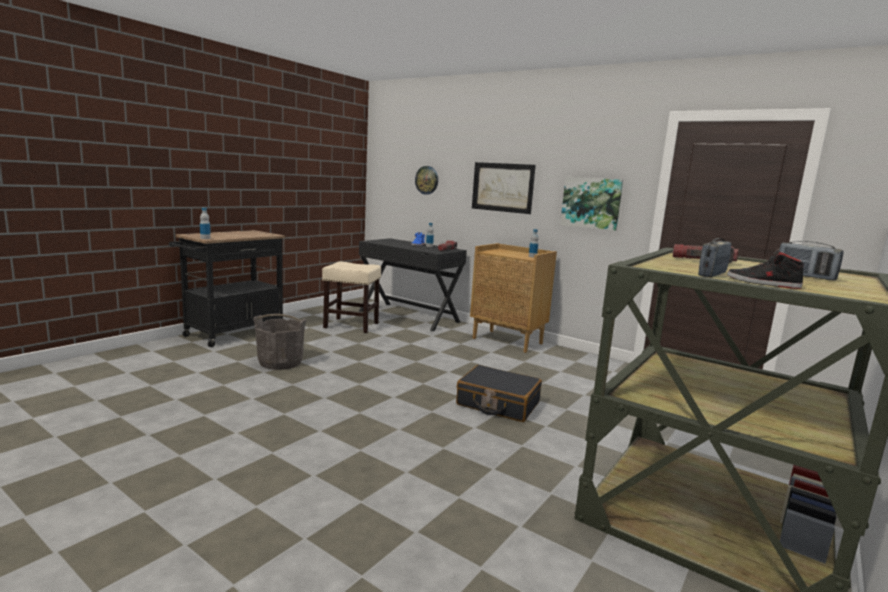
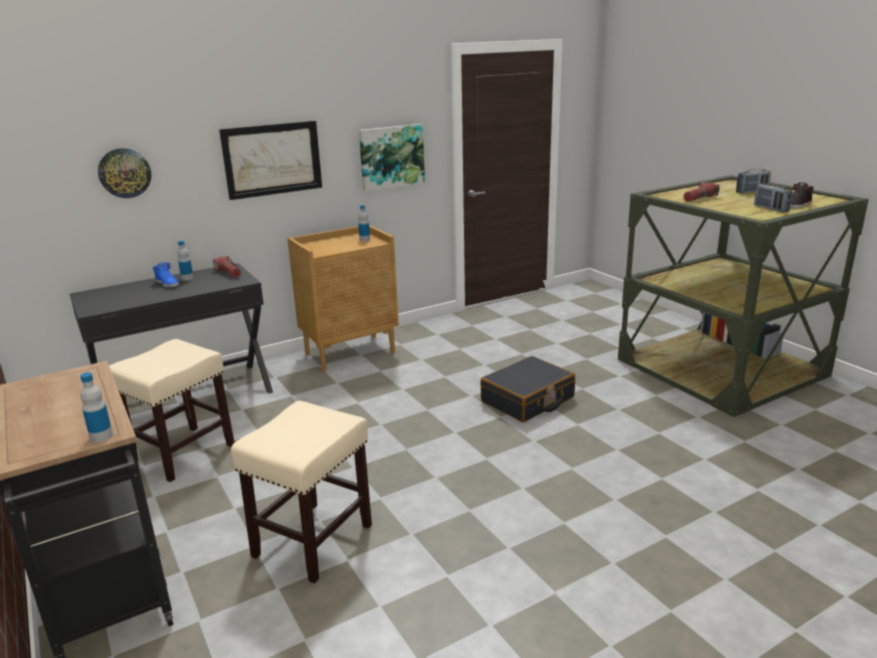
camera: 65 degrees left, 10 degrees up
(280, 362) = (313, 539): grey bucket -> beige stool

